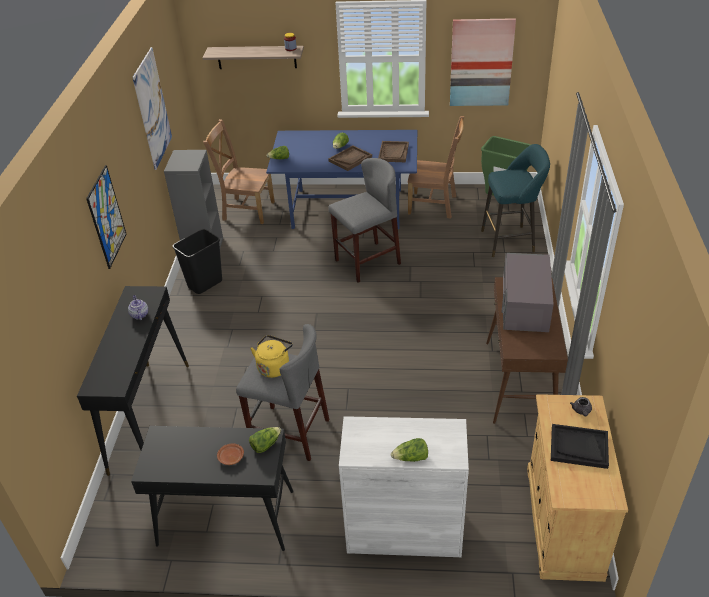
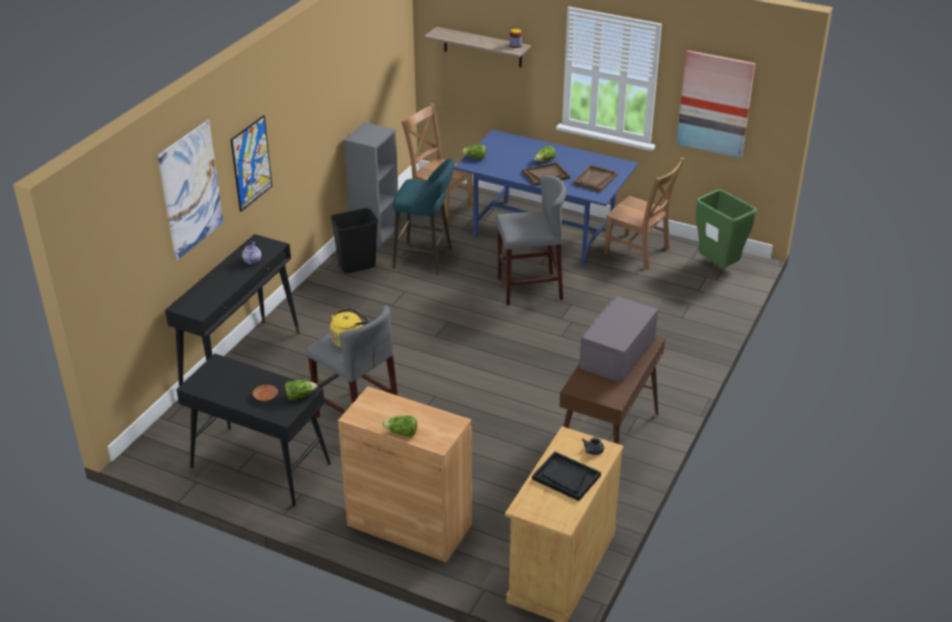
camera: 20 degrees right, 5 degrees down
(152, 109) = (345, 75): picture -> picture (191, 190)
(404, 530) = (409, 525): white cabinet -> brown cabinet
(511, 241) = (697, 309): turquoise stool -> turquoise stool (426, 259)

